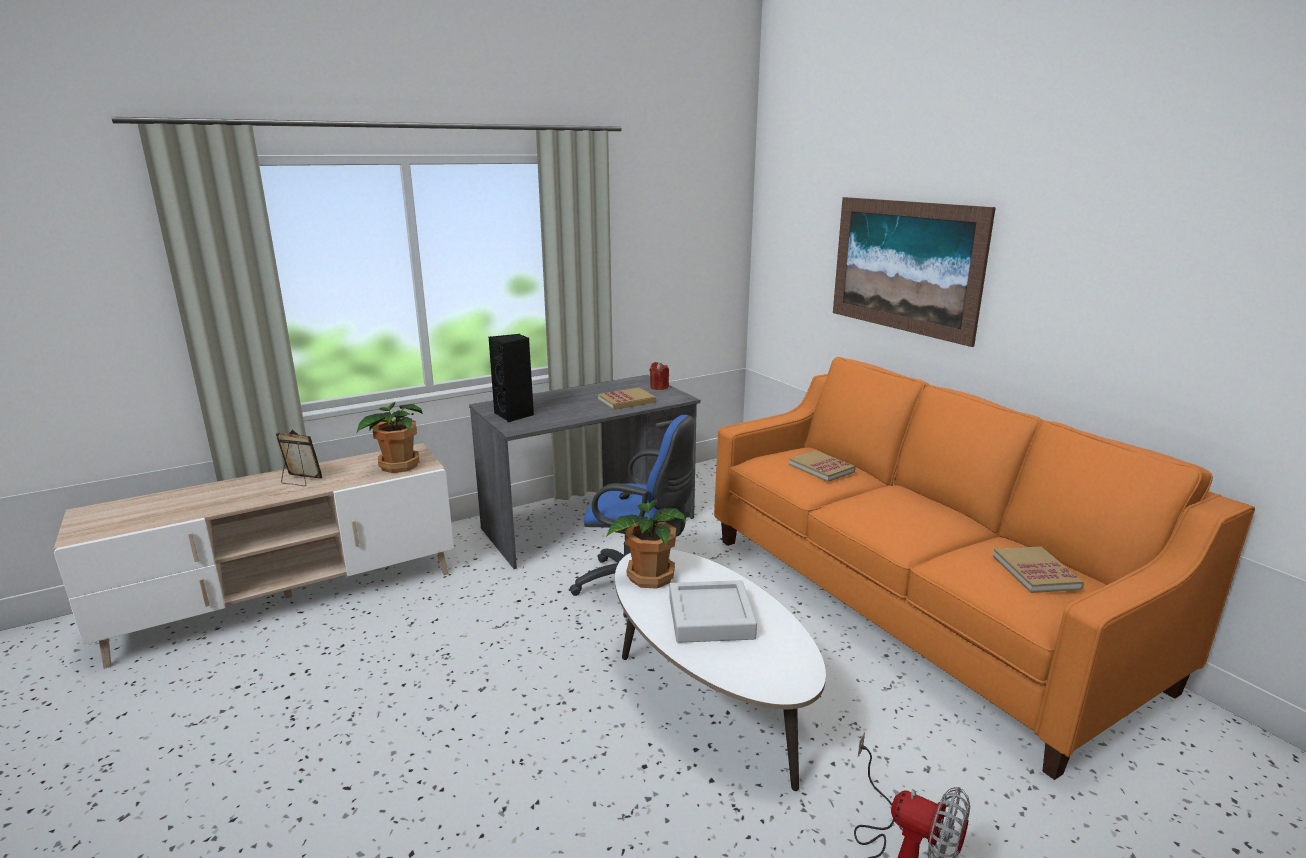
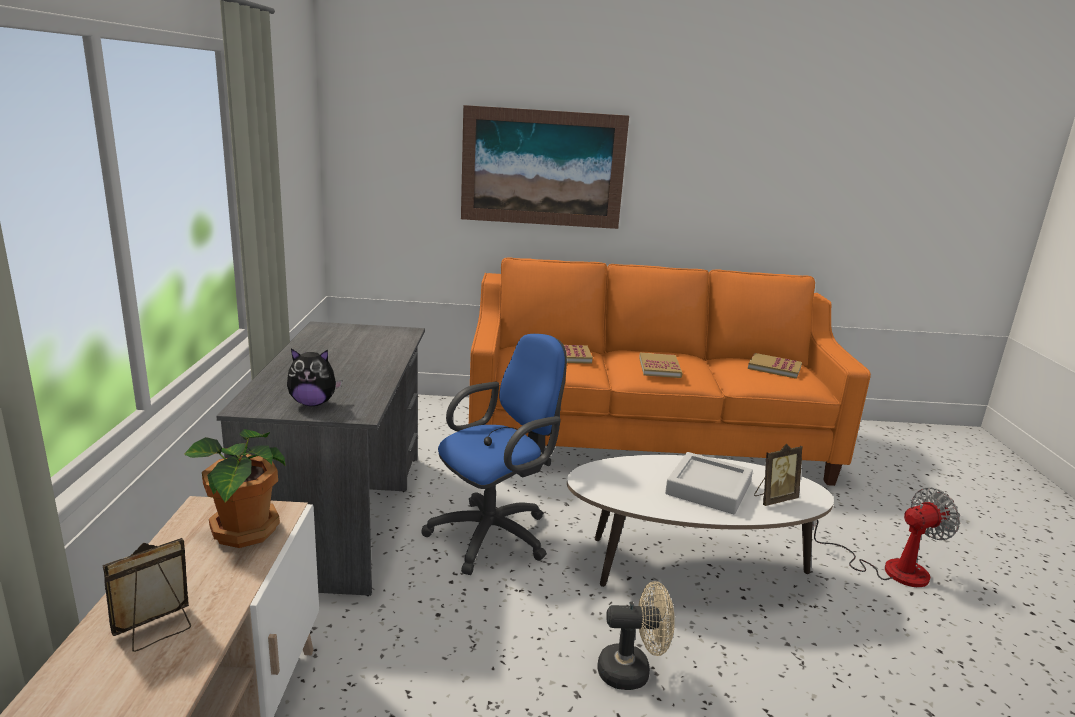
camera: 60 degrees left, 0 degrees up
(515, 415) = (313, 403): black speaker -> plush toy
(528, 708) = (632, 671): none -> beige fan
(626, 401) = (374, 350): book -> book (659, 367)
(648, 576) = (621, 490): potted plant -> none
(659, 387) = (360, 329): red candle -> none
(742, 660) = (774, 499): none -> picture frame

